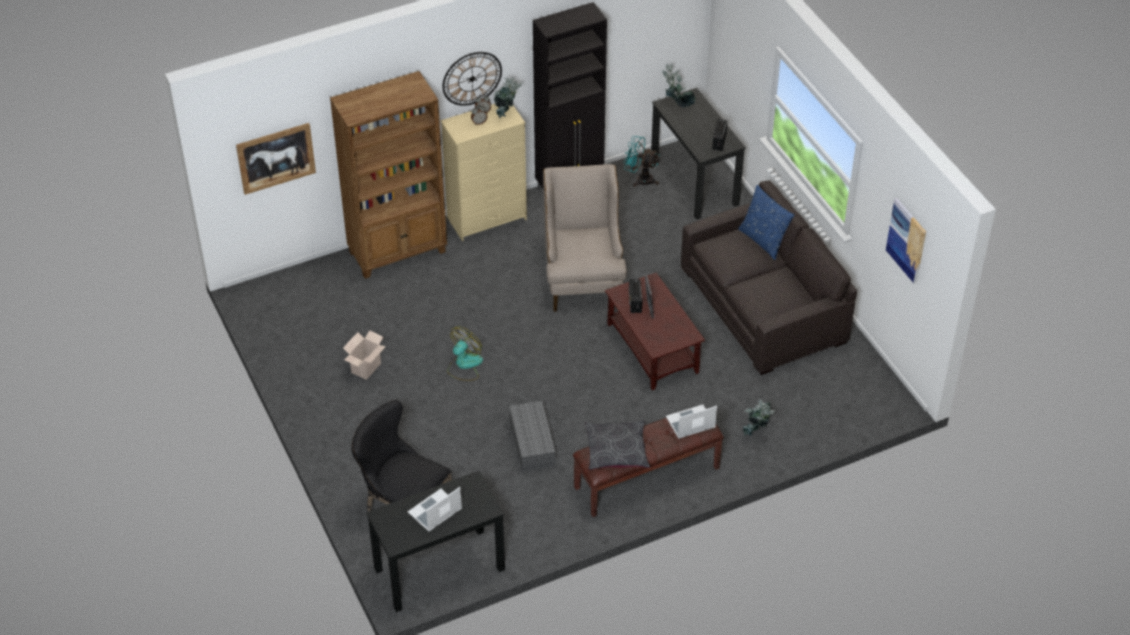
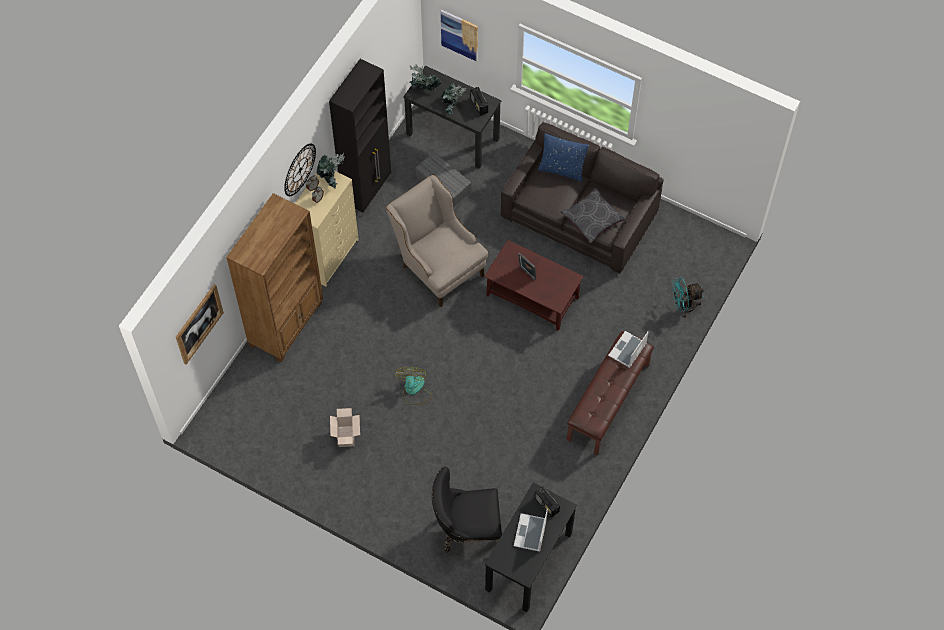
camera: 35 degrees left, 15 degrees up
(533, 443) = (512, 423): grey storage box -> grey storage box (444, 184)
(617, 450) = (596, 402): grey pillow -> grey pillow (592, 219)
(635, 303) = (513, 274): radio -> radio (546, 505)
(640, 179) = (412, 156): turquoise fan -> turquoise fan (683, 307)
(756, 431) = (651, 320): potted plant -> potted plant (452, 107)
(906, 240) = (707, 136): picture -> picture (459, 35)

